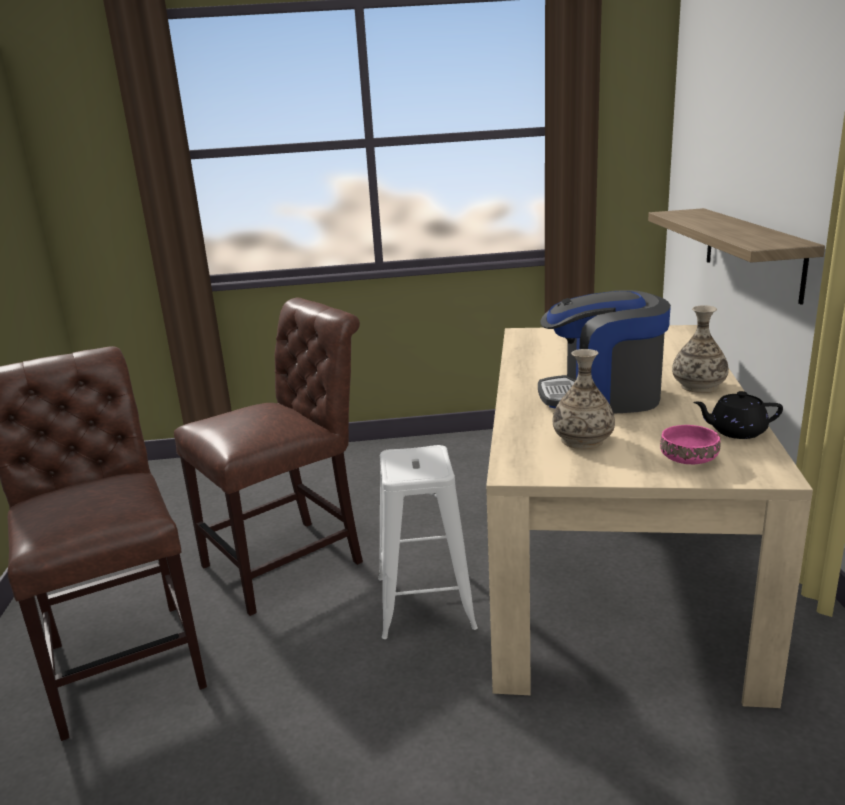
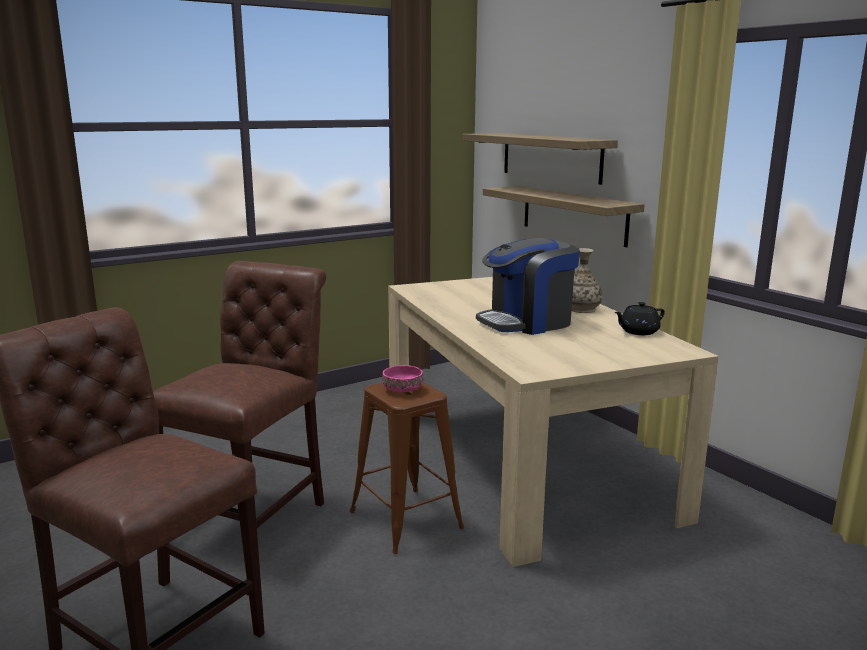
camera: 30 degrees left, 5 degrees down
(425, 602) = (406, 520): white stool -> brown stool
(582, 440) = (549, 348): vase -> none
(687, 458) = (629, 350): pink bowl -> pink bowl (401, 389)
(736, 172) = (551, 157): none -> shelf

